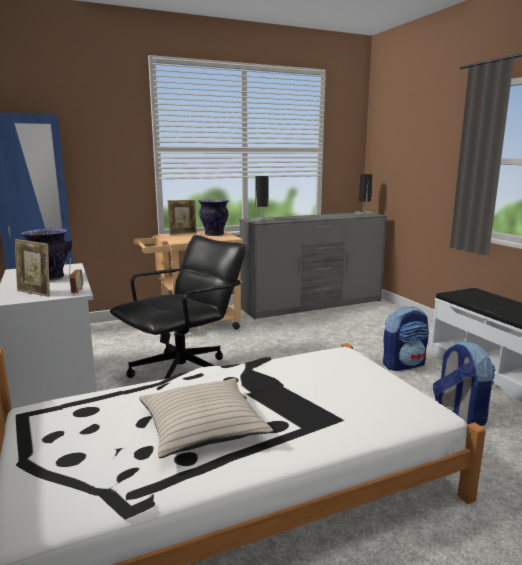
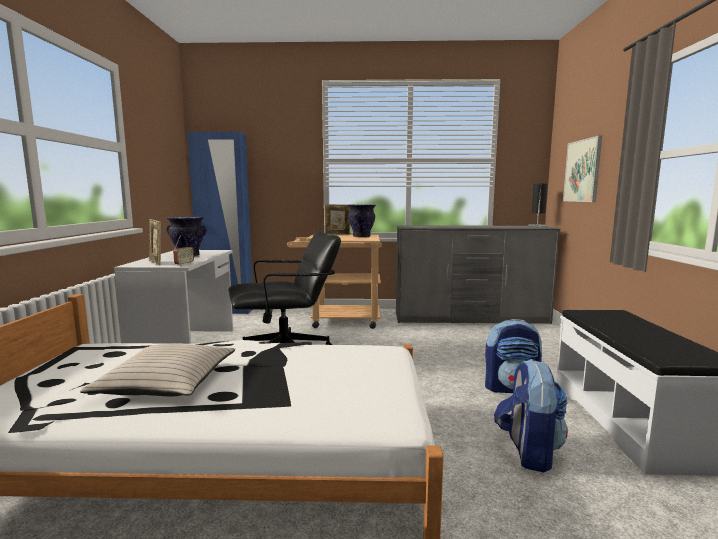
camera: 25 degrees right, 5 degrees down
(261, 220) = (414, 226): black table lamp -> none
(408, 165) = (582, 171): none -> picture

